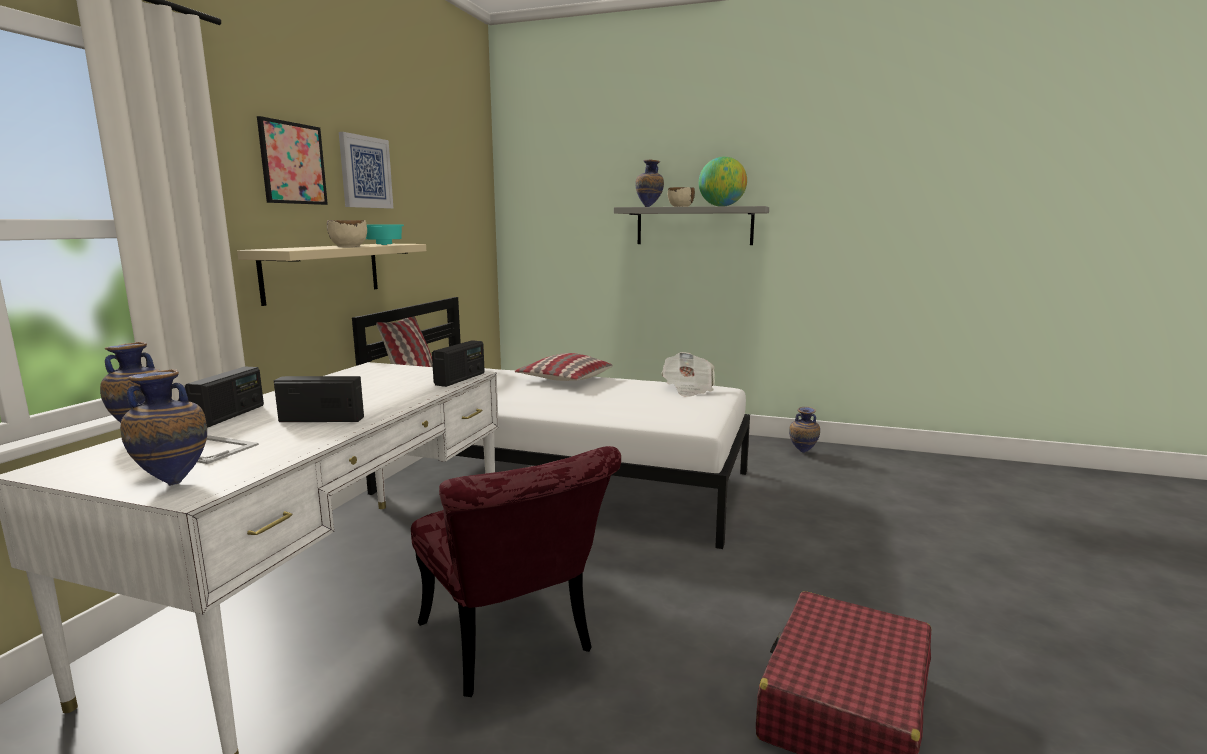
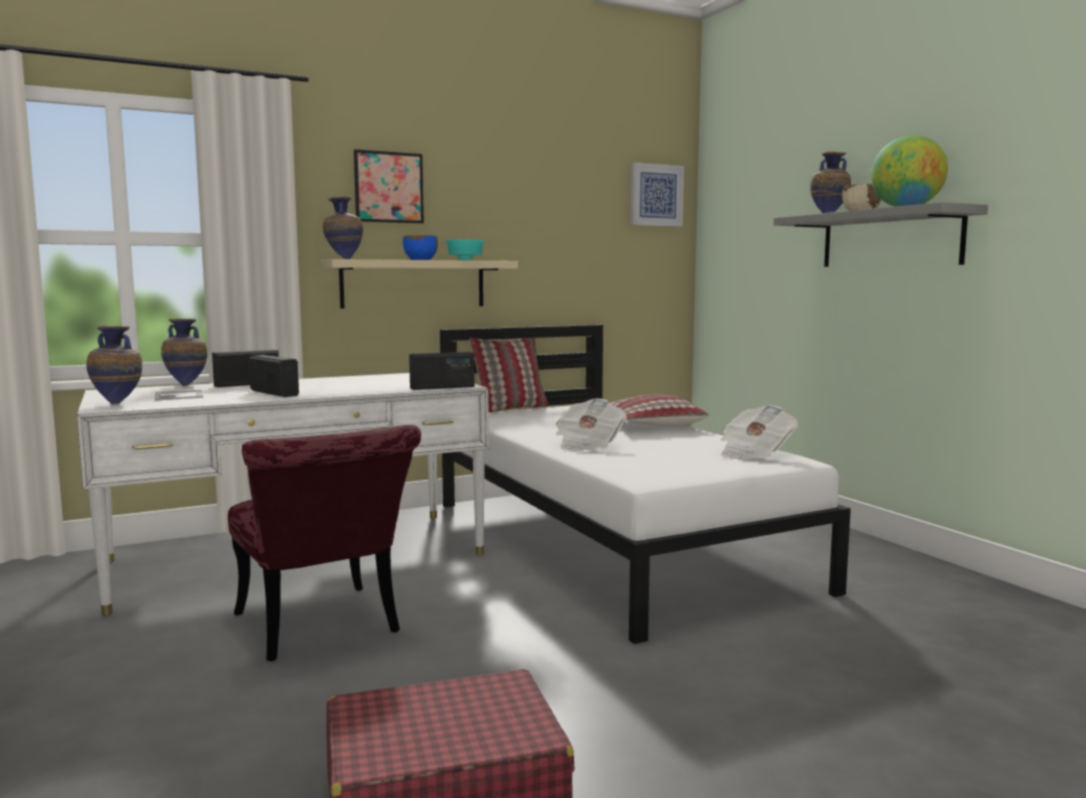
camera: 45 degrees right, 5 degrees down
(349, 246) = (420, 259): beige bowl -> blue bowl
(365, 172) = (479, 192): picture -> picture (656, 195)
(513, 646) = (323, 629): red chair -> red chair turned 45 degrees counterclockwise
(580, 407) = (587, 445): none -> newspaper
(802, 453) = (987, 602): vase -> vase (343, 259)

